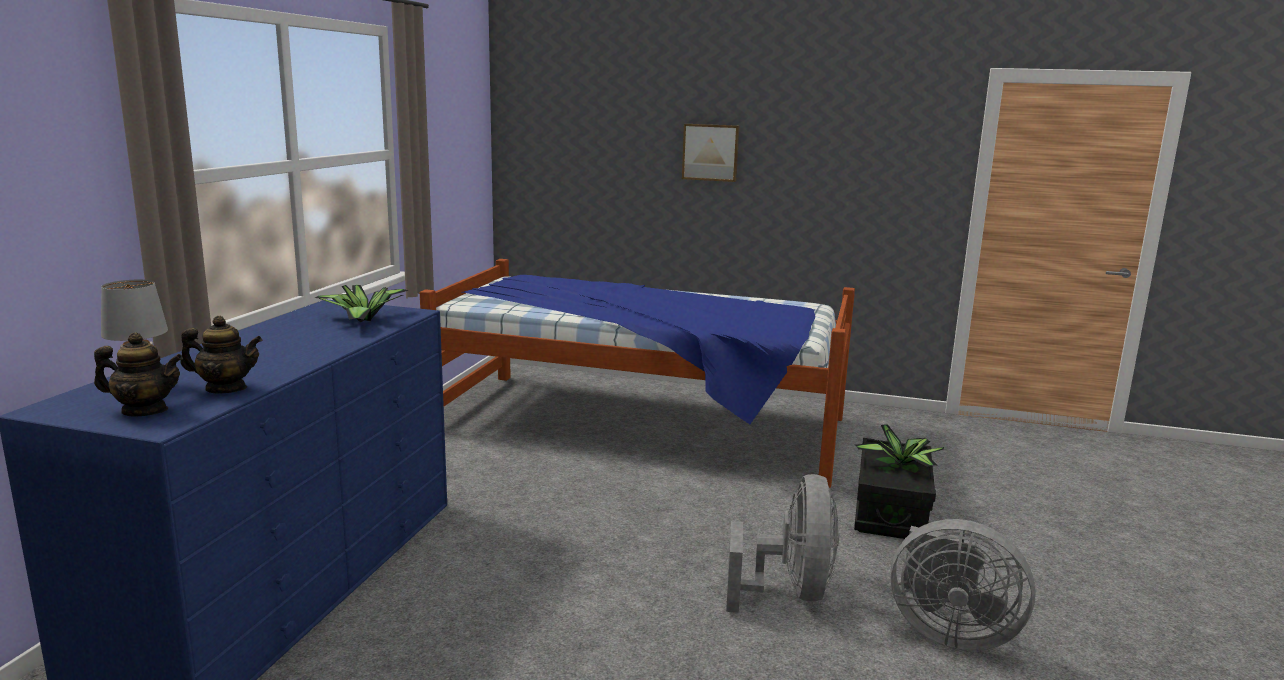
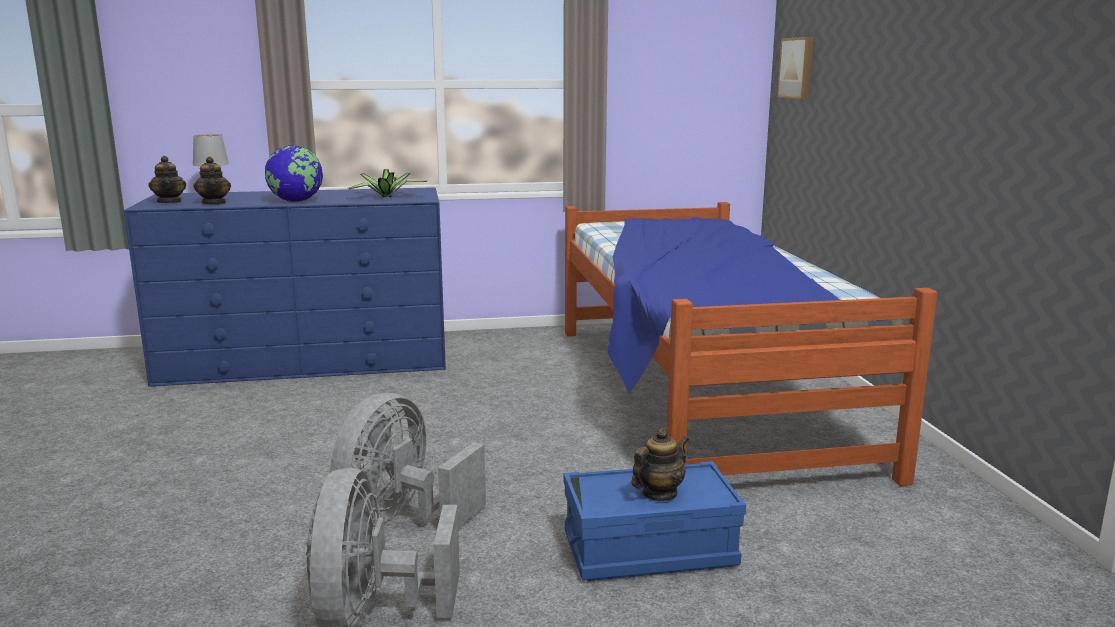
camera: 65 degrees right, 0 degrees up
(311, 353) = (296, 201): none -> globe
(710, 152) = (897, 89): picture -> picture (798, 68)
(790, 592) = (401, 518): grey fan -> grey fan turned 135 degrees clockwise
(891, 511) = (649, 551): black storage box -> blue storage box
(902, 465) = (659, 494): potted plant -> teapot

